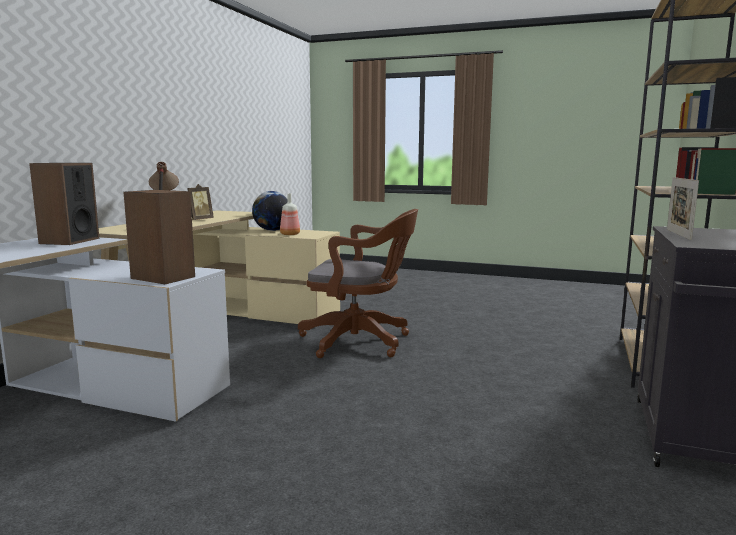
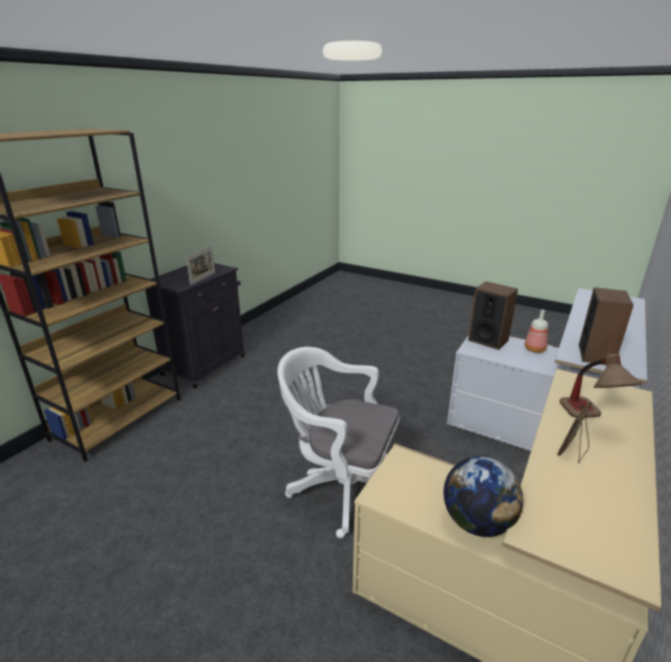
camera: 170 degrees left, 15 degrees up
(289, 234) = (437, 479): bottle -> bottle (535, 349)
(361, 342) = (341, 486): brown office chair -> white office chair

